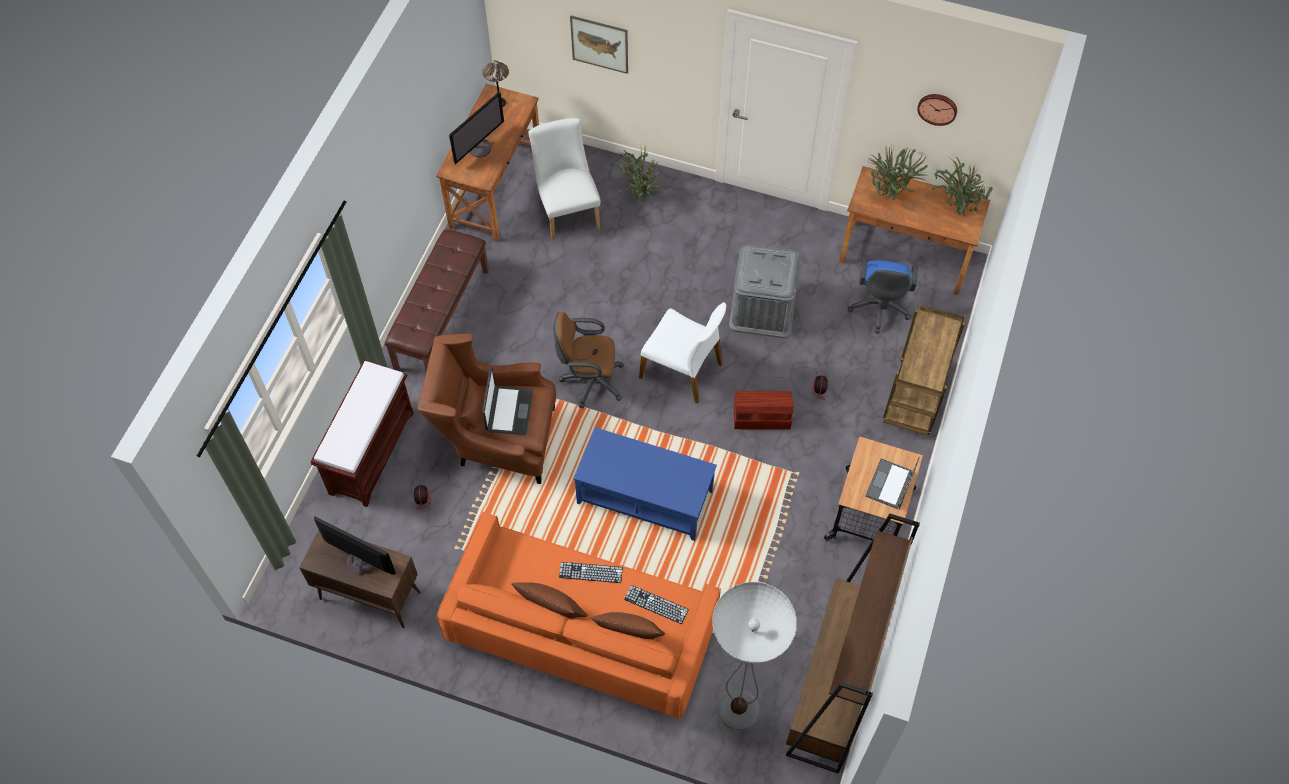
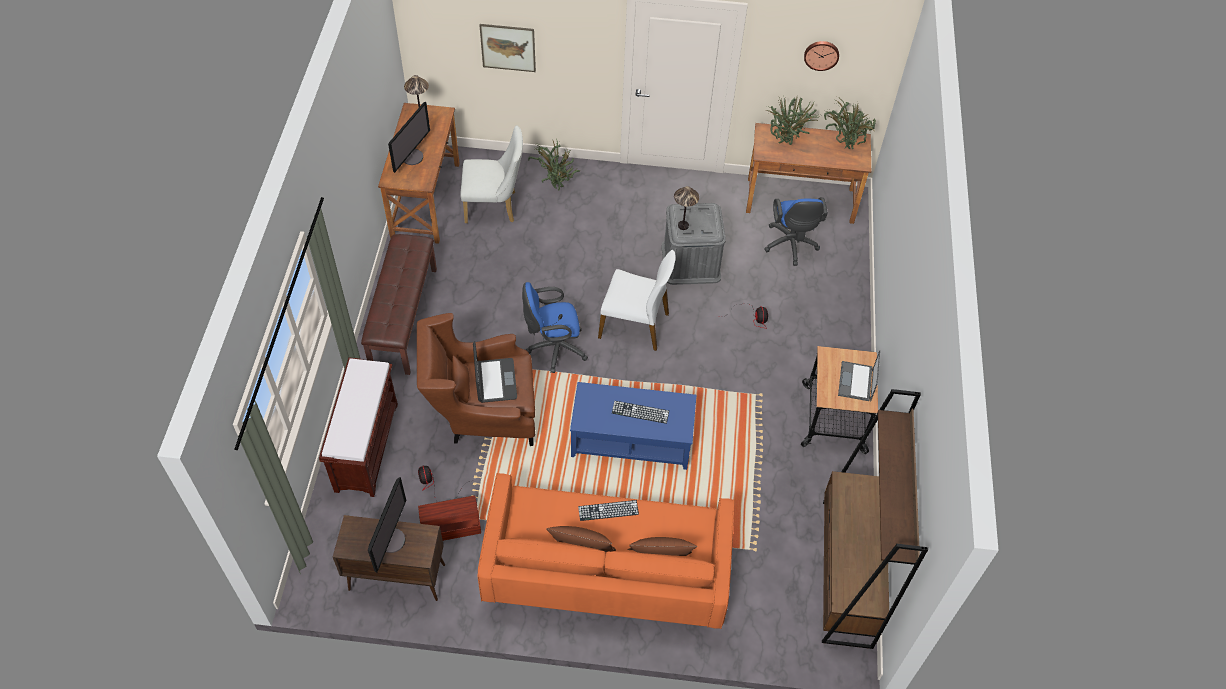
camera: 15 degrees left, 5 degrees down
(360, 561) = (391, 540): monitor -> monitor turned 90 degrees clockwise
(567, 210) = (495, 207): white chair -> white chair turned 120 degrees clockwise
(589, 381) = (554, 348): brown office chair -> blue office chair
(656, 604) = (676, 527): keyboard -> keyboard (640, 412)
(738, 709) = (767, 611): floor lamp -> none
(752, 272) = (683, 225): none -> table lamp
(761, 417) = (715, 352): brown storage box -> brown storage box (450, 526)
(915, 399) = (843, 314): brown cart -> none

